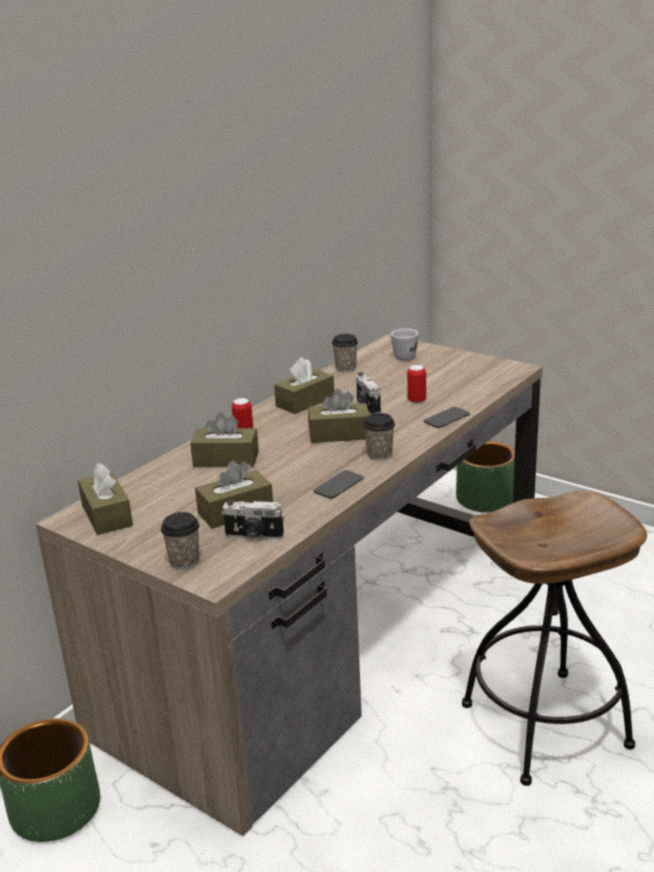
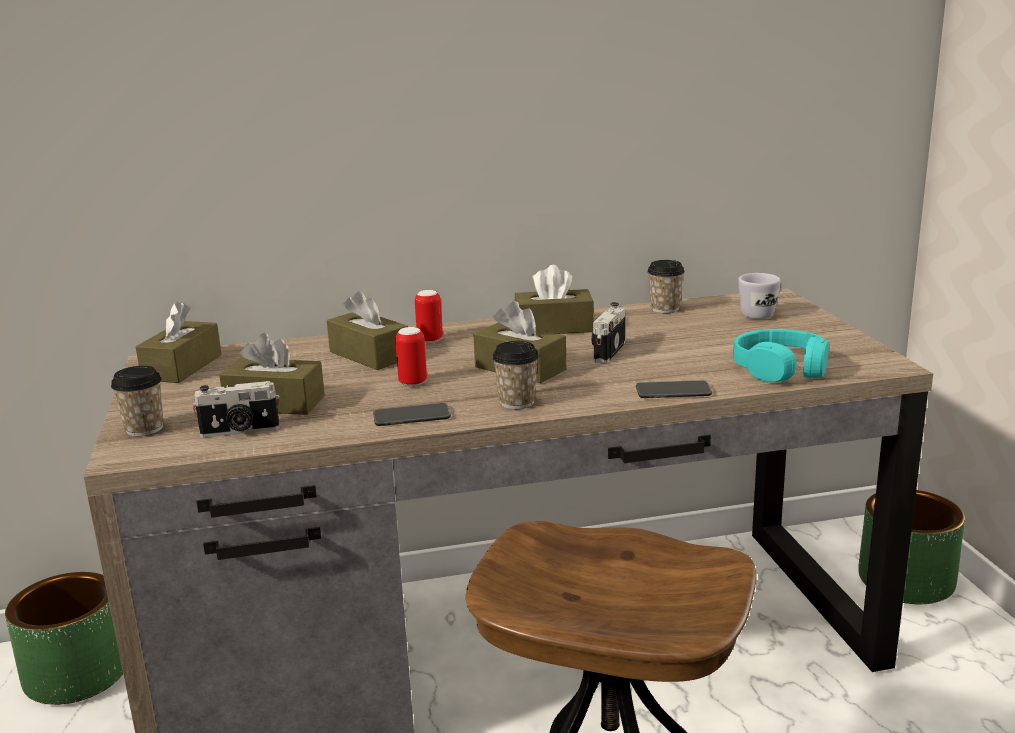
camera: 40 degrees right, 5 degrees down
(254, 536) = (240, 431): camera -> camera turned 60 degrees counterclockwise
(416, 400) = (677, 362): can -> can (413, 382)
(473, 387) = (780, 369): none -> turquoise headphones

